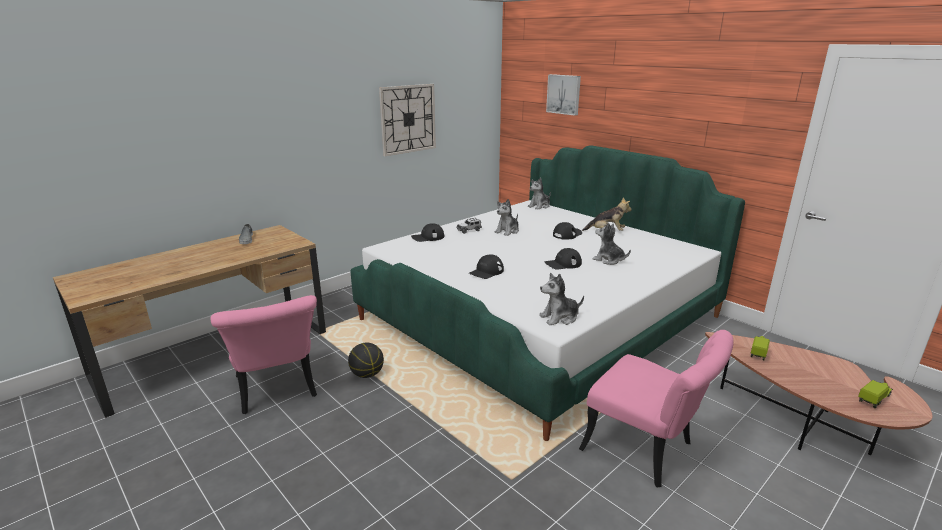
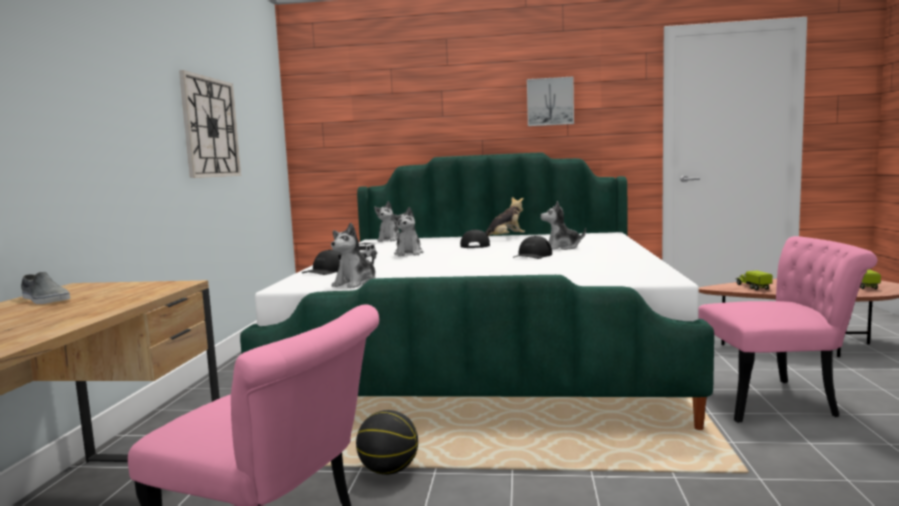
camera: 40 degrees left, 15 degrees down
(486, 272) = (478, 272): black cap -> none
(559, 318) = (643, 275): plush toy -> plush toy (356, 283)
(564, 94) = (386, 105): picture -> picture (550, 102)

